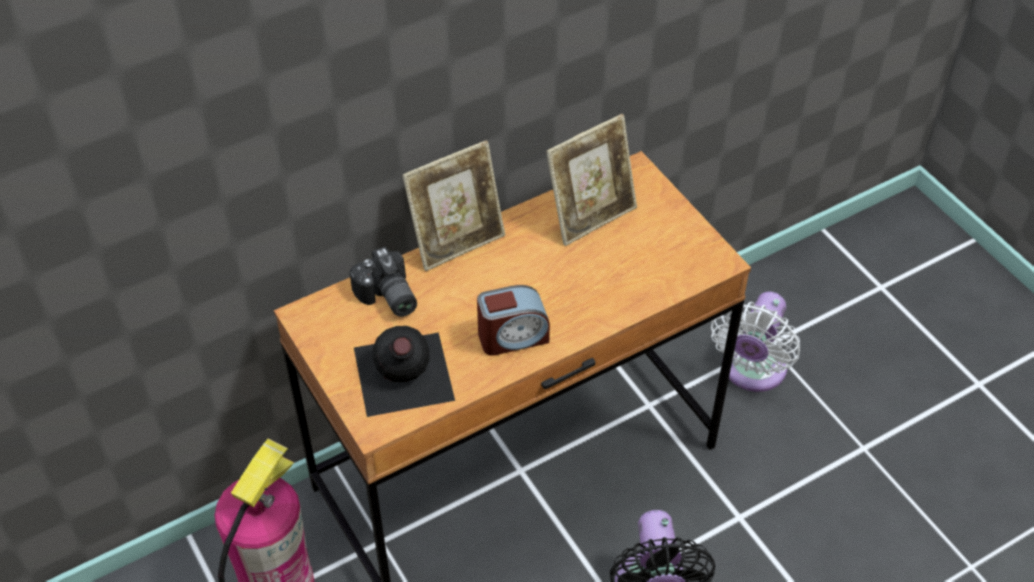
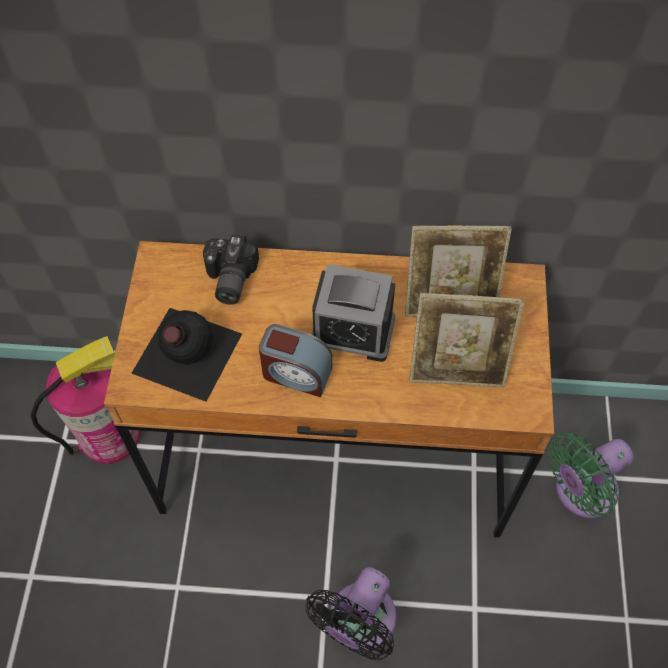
camera: 35 degrees right, 10 degrees up
(457, 242) = (321, 262): picture frame -> picture frame (457, 368)
(531, 280) = (352, 331): none -> alarm clock
(751, 371) = (580, 492): white fan -> green fan

